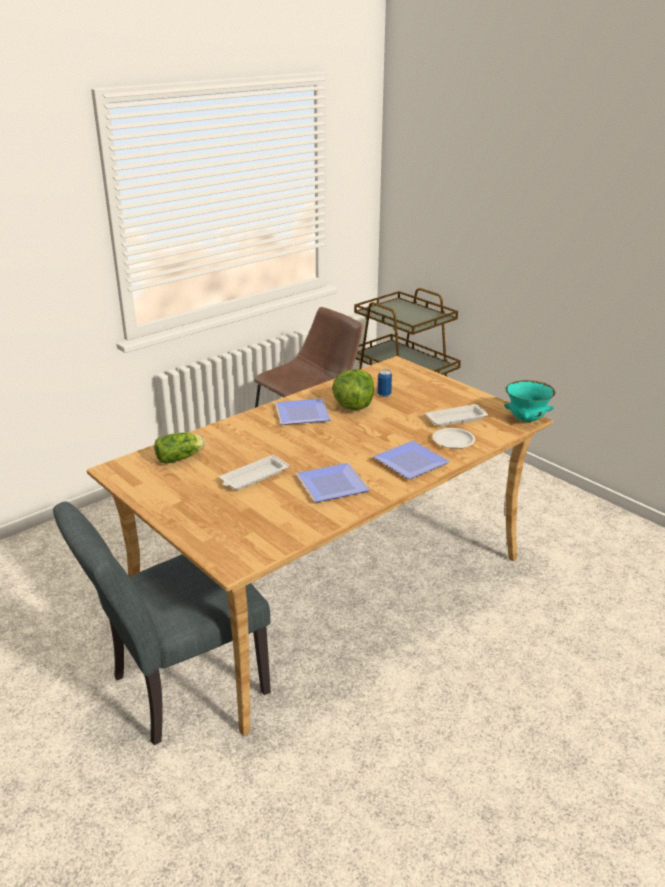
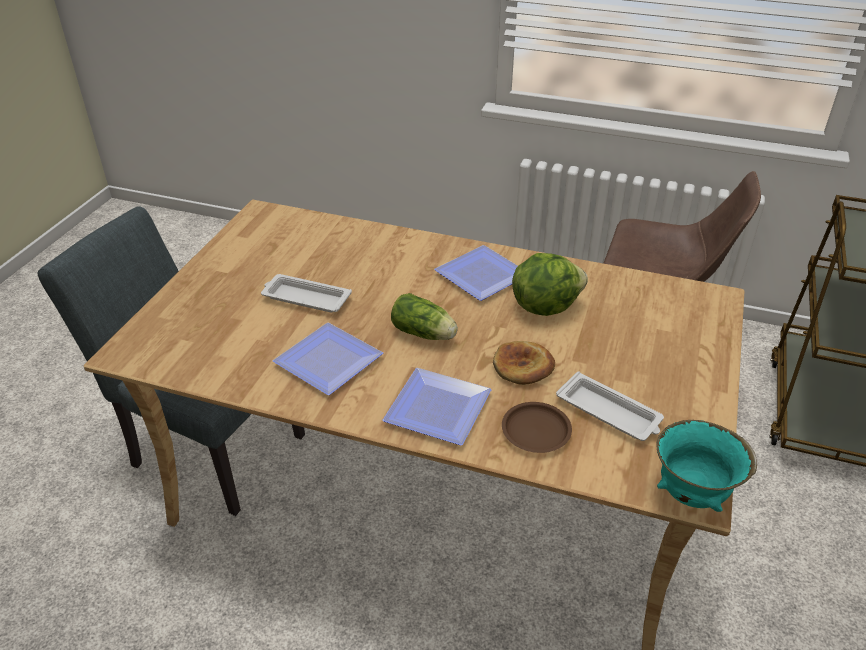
camera: 60 degrees right, 10 degrees up
(181, 458) = (311, 238): lettuce -> lettuce (425, 334)
(384, 394) = (607, 319): can -> none
(399, 428) = (522, 366): none -> bread
(453, 441) = (536, 430): white plate -> brown plate

